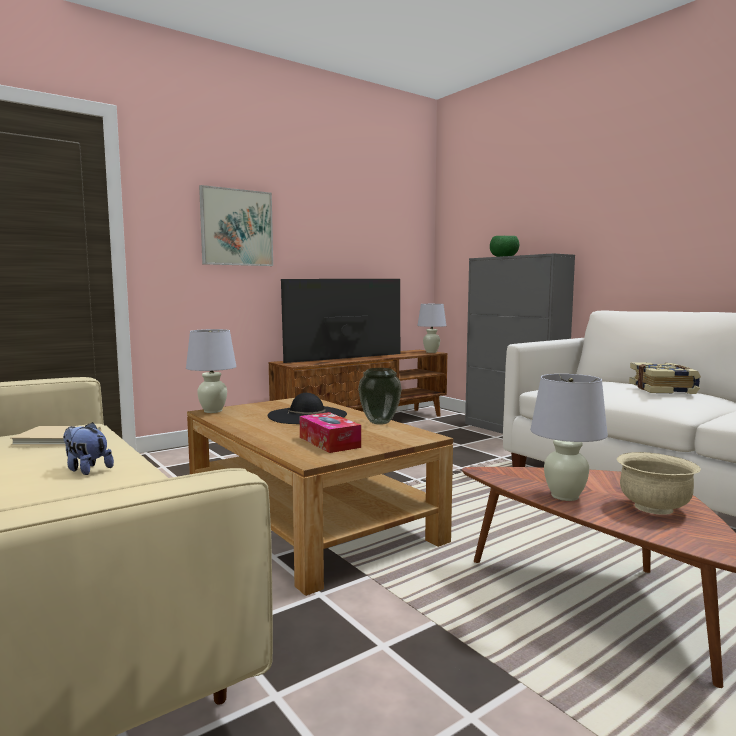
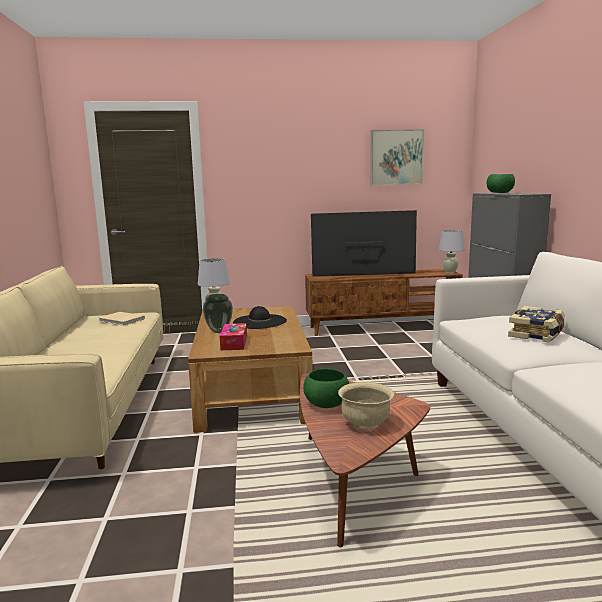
camera: 30 degrees right, 5 degrees up
(86, 469) = (106, 341): plush toy -> none
(237, 227) = (282, 176): picture -> picture (396, 157)
(380, 422) = (292, 333): vase -> vase (219, 331)
(565, 496) = (326, 404): white table lamp -> green bowl

